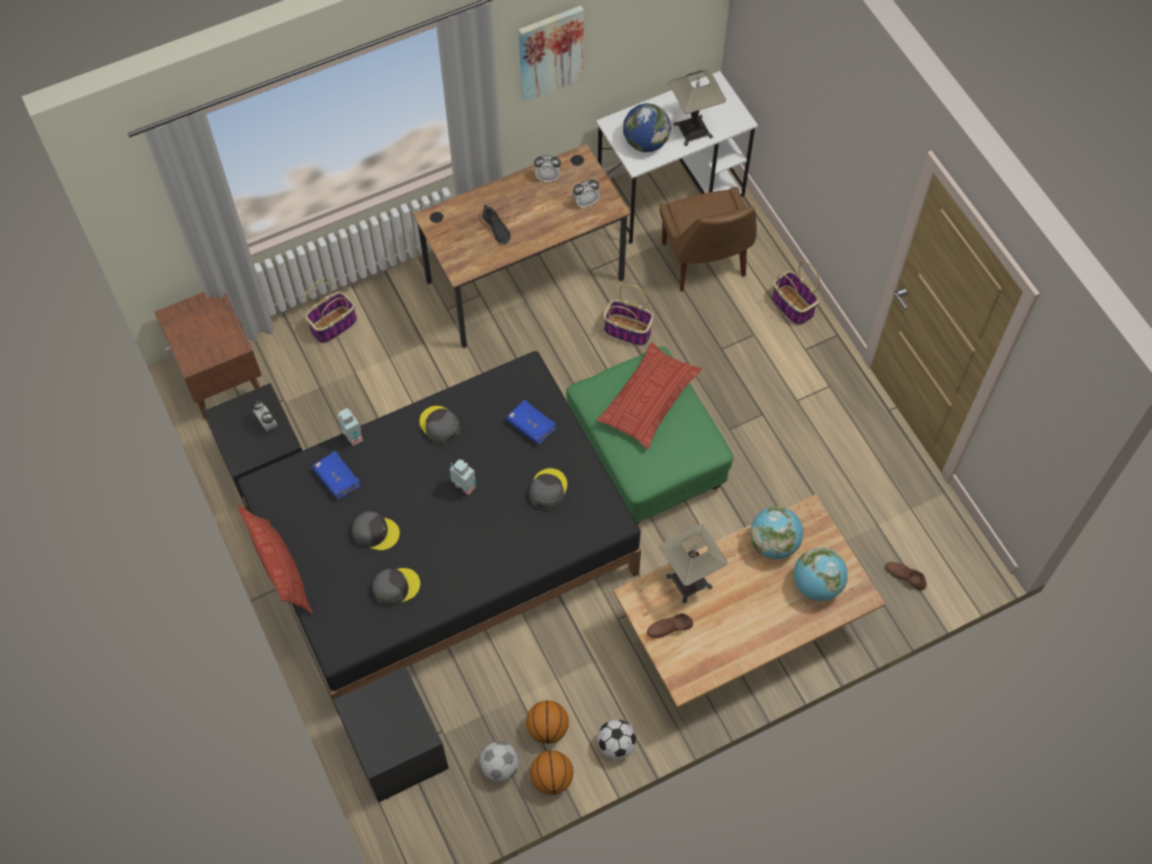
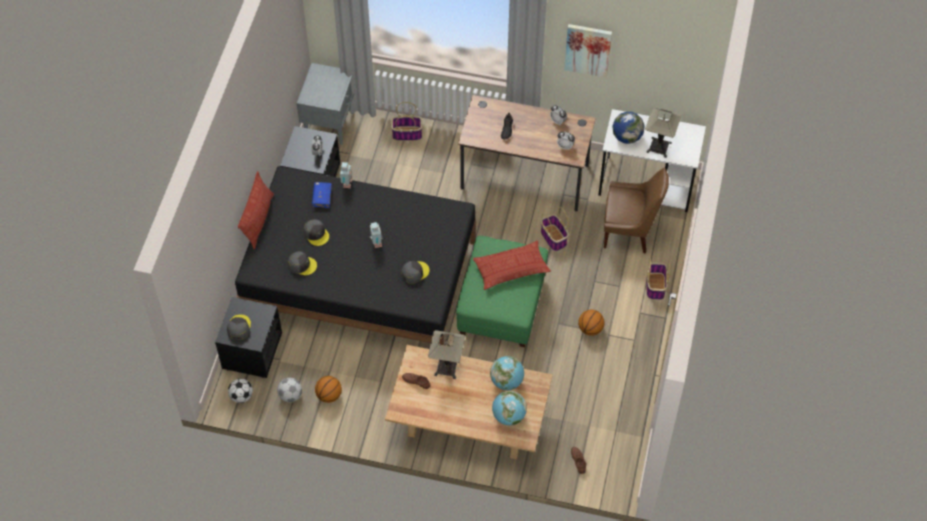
camera: 40 degrees right, 5 degrees down
(222, 380) = (329, 124): brown nightstand -> grey nightstand
(439, 426) = (392, 206): grey cap -> grey cap (238, 328)
(531, 425) = (436, 237): blue book -> none
(551, 778) = (309, 419): basketball -> basketball (590, 329)
(616, 745) = (353, 427): football -> football (241, 396)
(704, 262) = (629, 231): brown chair -> brown chair turned 105 degrees counterclockwise

